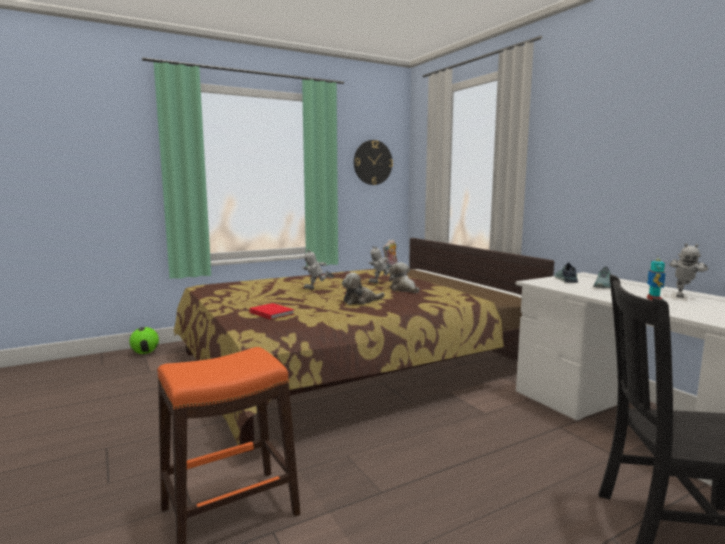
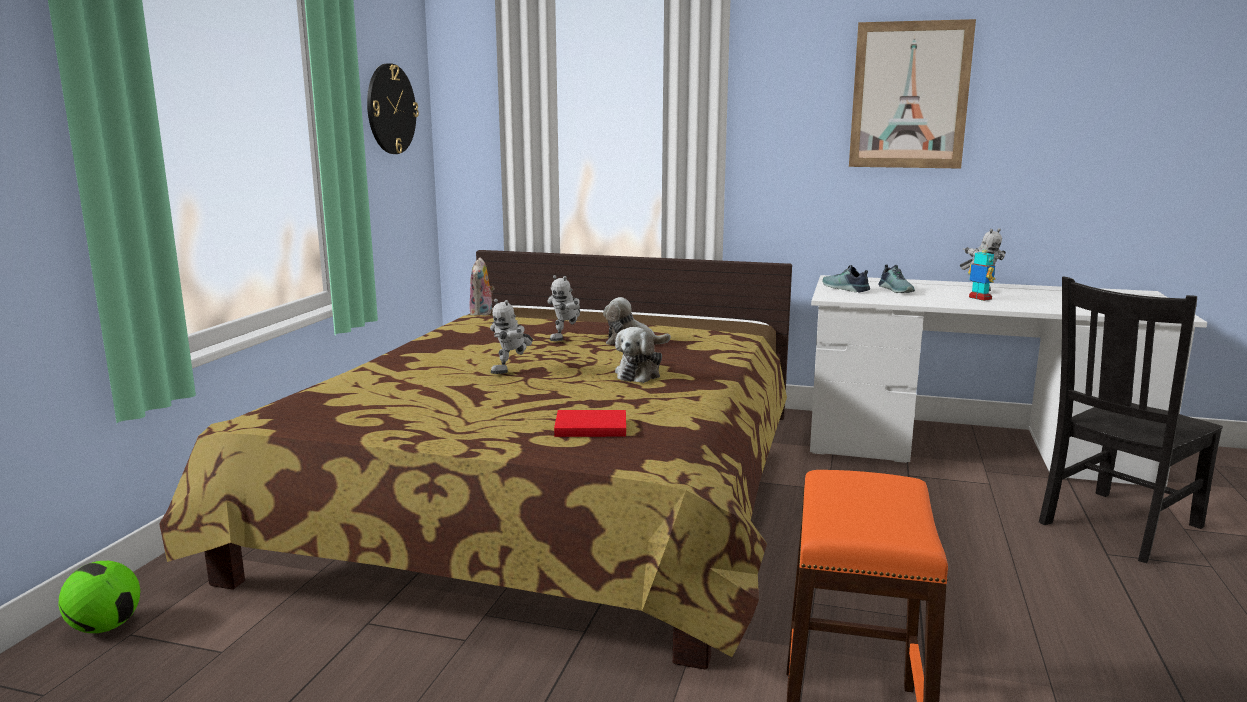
camera: 45 degrees left, 5 degrees up
(652, 135) = (909, 95): none -> picture

